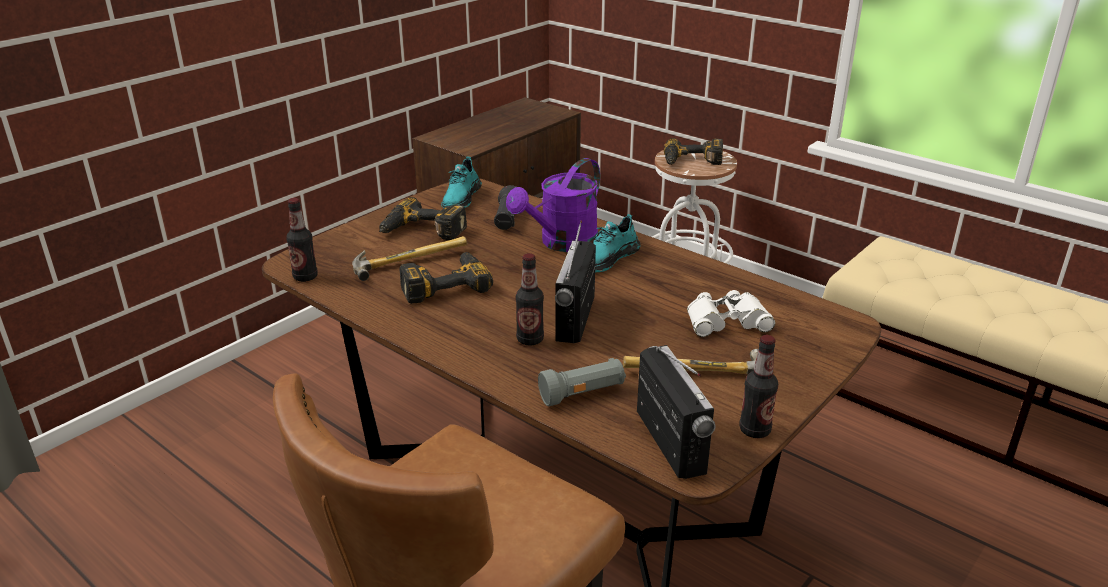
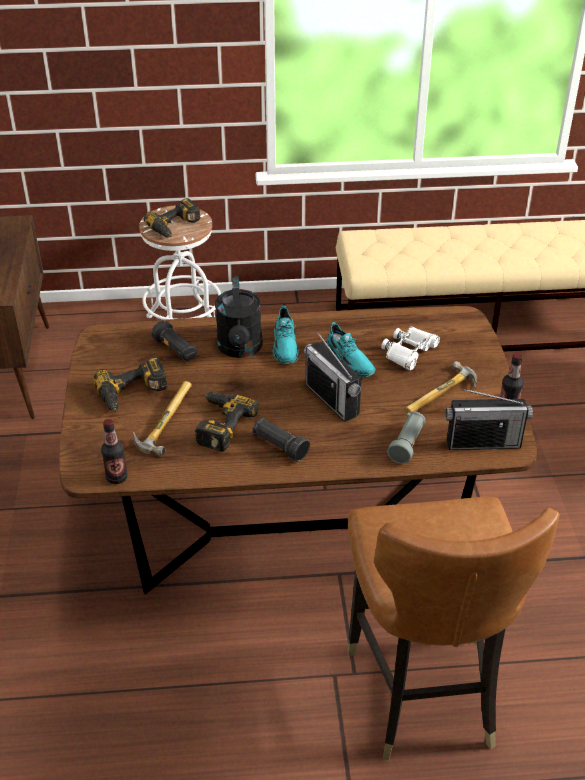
camera: 45 degrees left, 10 degrees up
(461, 198) = (112, 350): turquoise shoe -> turquoise shoe (349, 361)
(462, 326) = (279, 446): none -> black flashlight
(530, 339) = (330, 429): bottle -> none
(562, 243) = (240, 349): purple watering can -> black watering can
(670, 441) = (483, 443): radio -> radio turned 150 degrees clockwise

